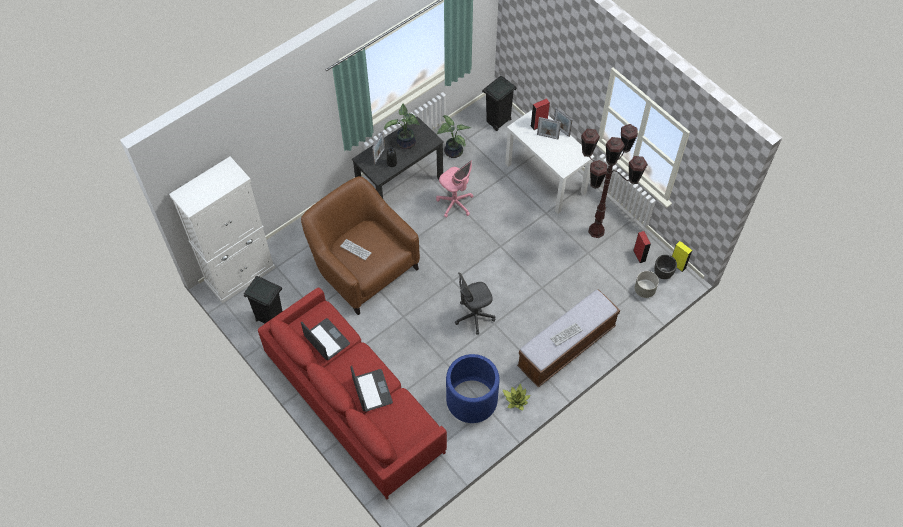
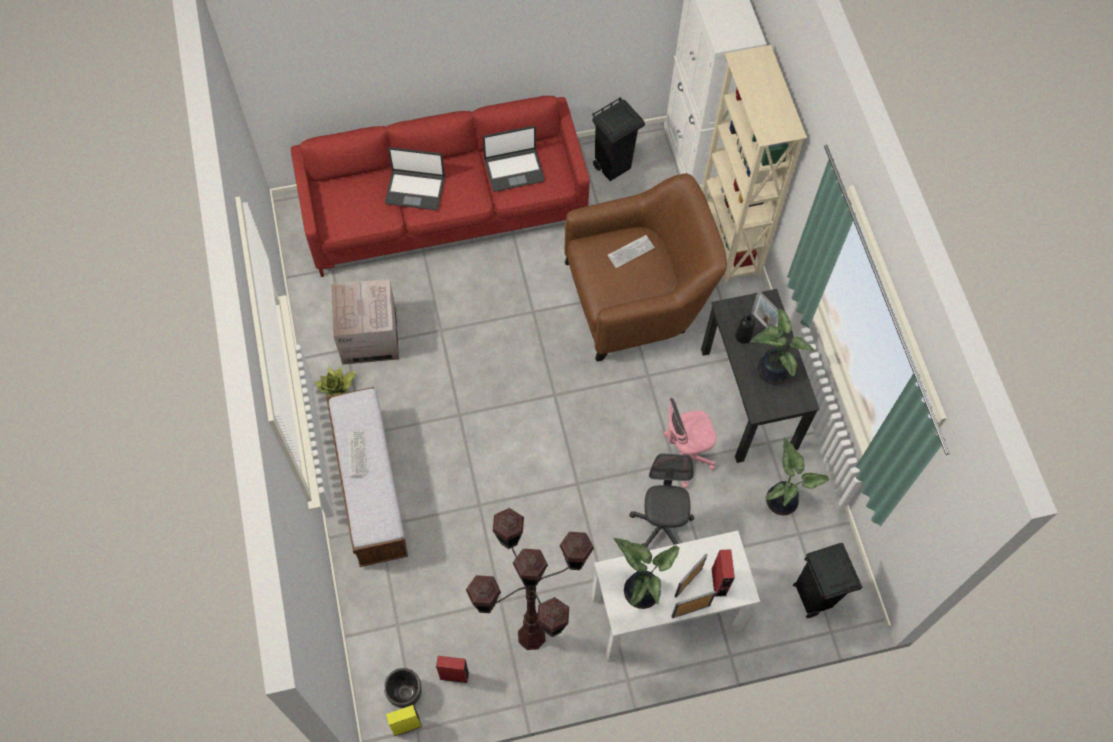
camera: 115 degrees right, 5 degrees up
(298, 234) = (728, 242): none -> beige bookcase
(471, 399) = (369, 336): blue planter -> cardboard box
(474, 316) = (484, 395): grey office chair -> grey office chair (661, 525)
(563, 153) = (641, 589): none -> potted plant
(644, 290) = (393, 648): grey planter -> none

